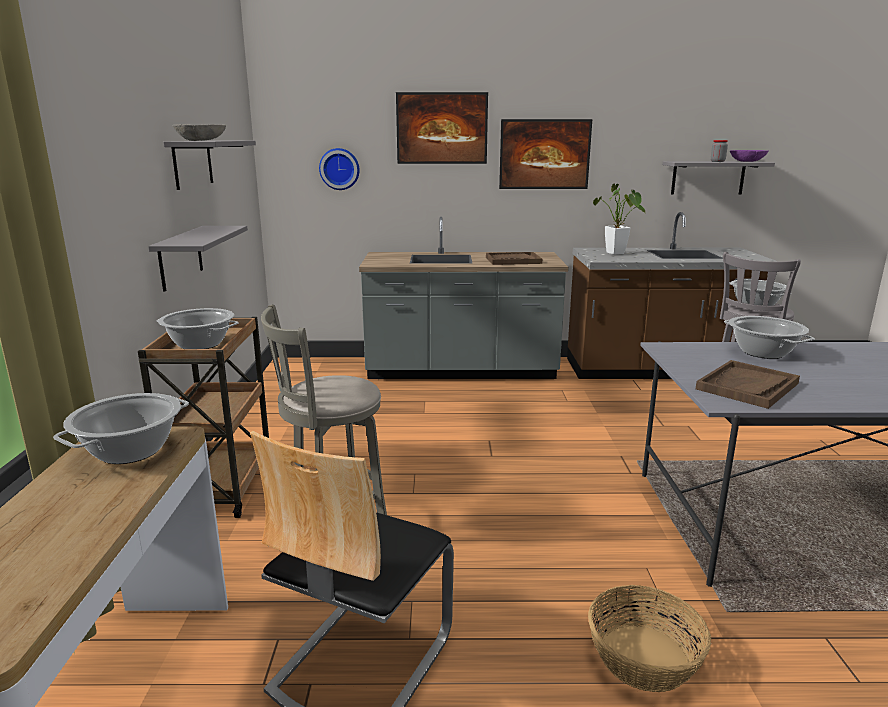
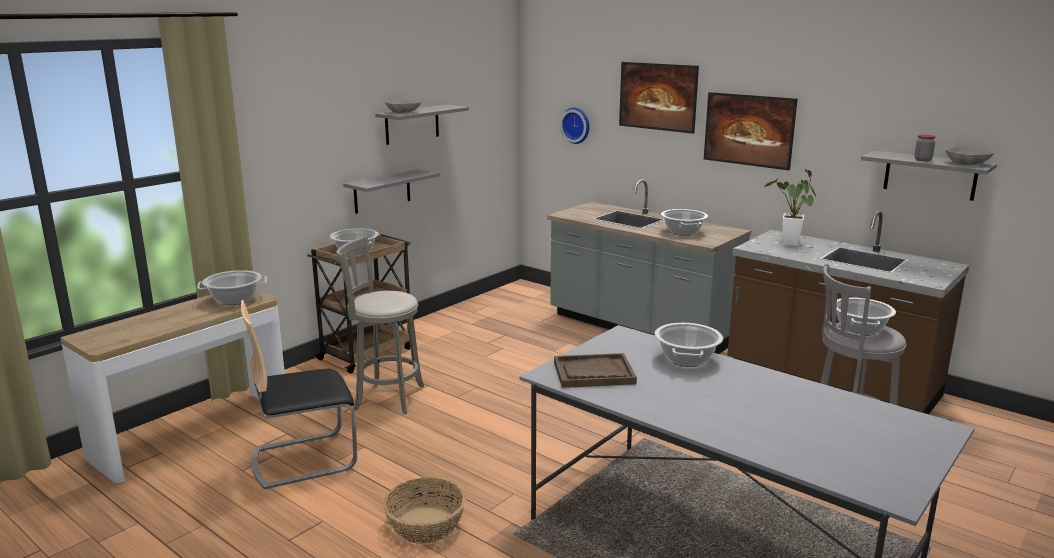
camera: 40 degrees right, 0 degrees up
(513, 260) = (682, 232): brown tray -> cooking pot
(747, 161) = (967, 163): purple bowl -> grey bowl

